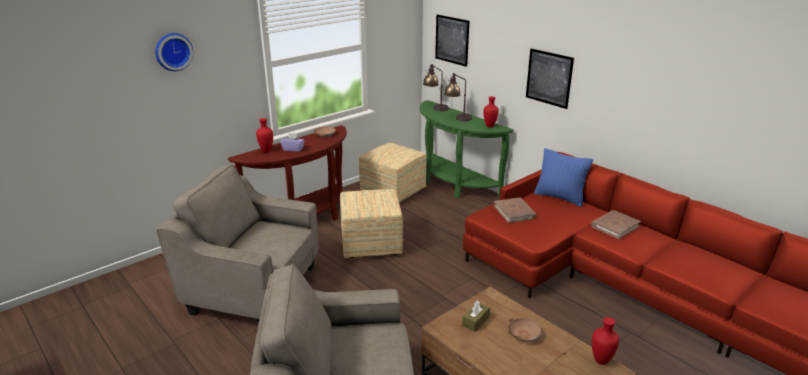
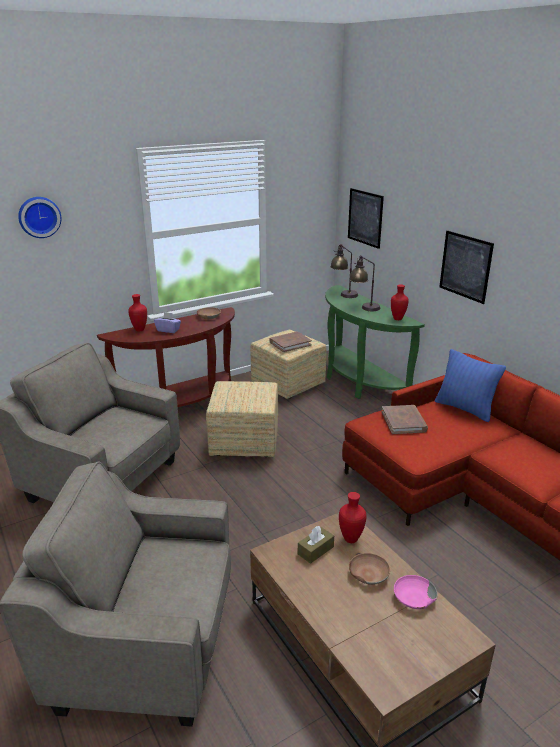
camera: 10 degrees right, 0 degrees up
(564, 348) = (413, 598): none -> pink bowl
(602, 361) = (455, 622): red vase -> red vase (351, 540)
(615, 226) = (522, 450): brown book -> brown book (290, 343)

